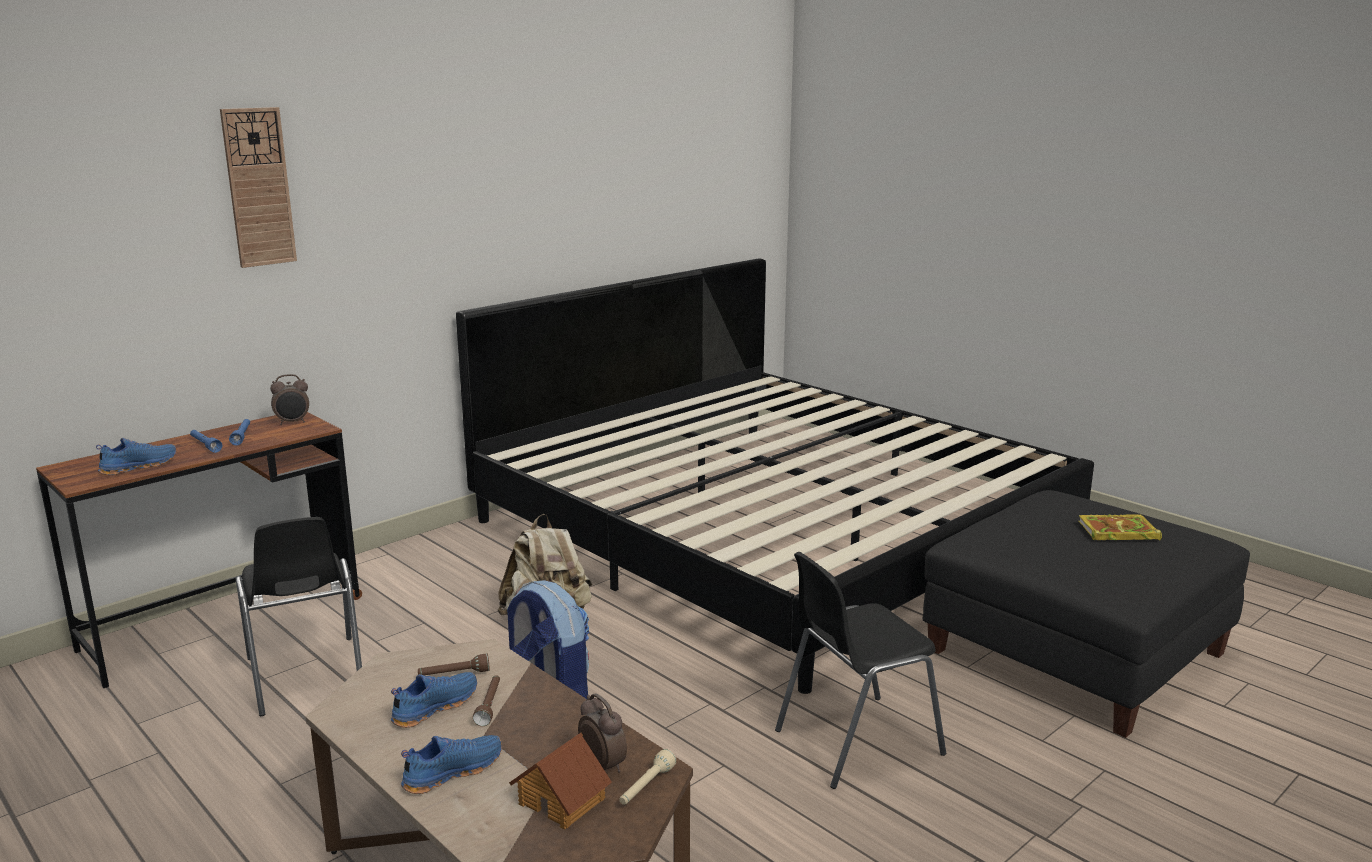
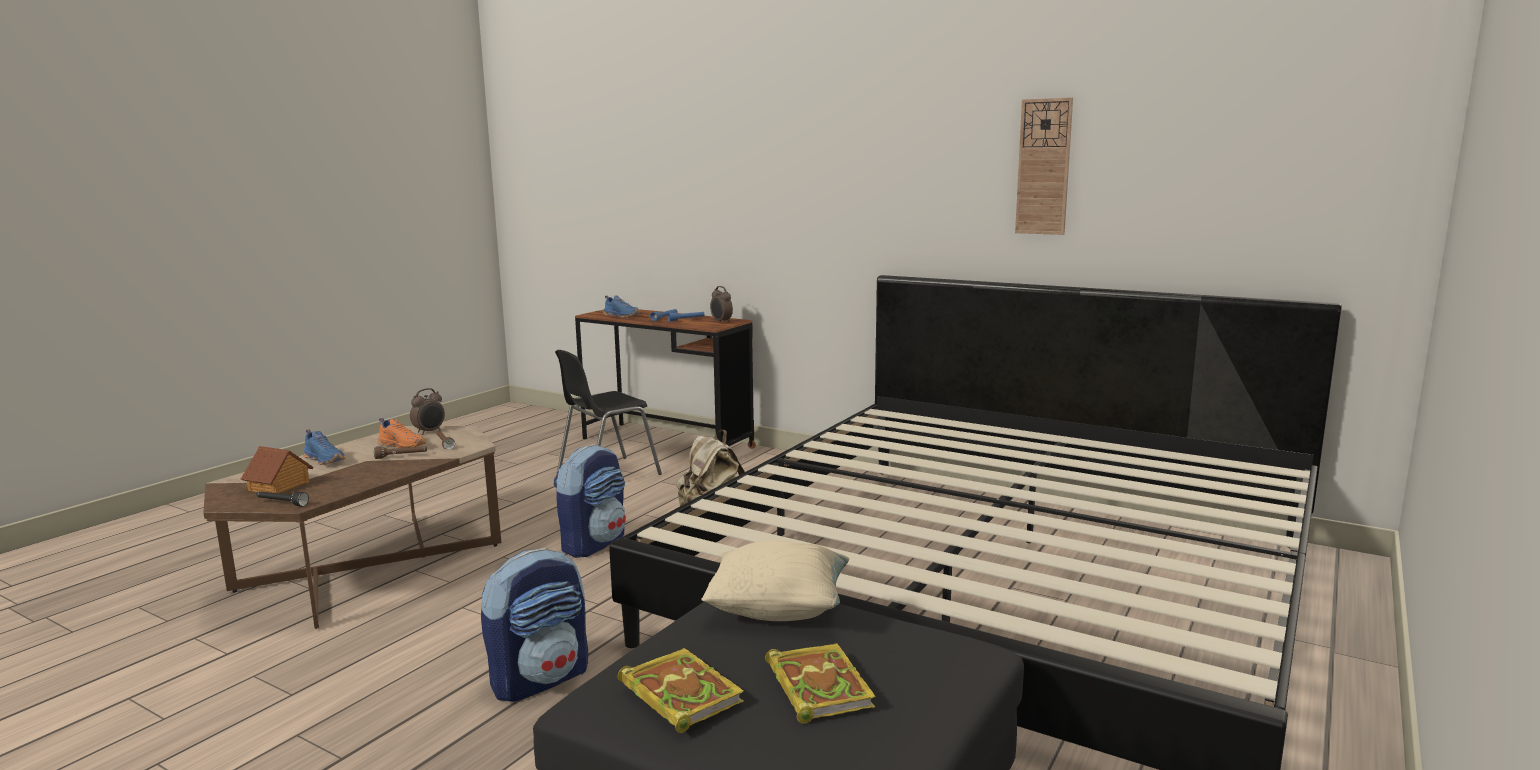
camera: 75 degrees right, 5 degrees down
(258, 187) = (748, 152): wall clock -> wall clock (1043, 167)
(434, 707) = (403, 446): blue shoe -> orange shoe
(603, 766) = (314, 490): alarm clock -> alarm clock (430, 432)
(646, 787) = (281, 503): beige flashlight -> black flashlight
(855, 741) = (541, 679): black chair -> backpack
(1007, 533) = (778, 610): none -> beige pillow
(1132, 569) = (678, 693): none -> book

